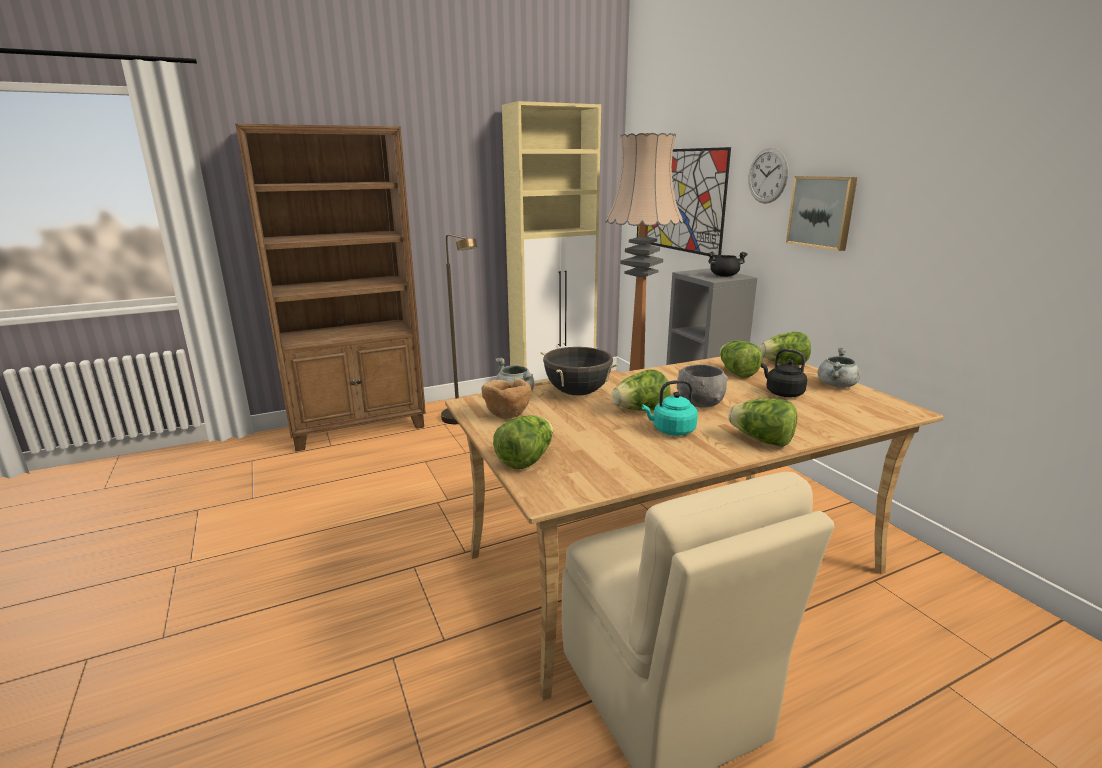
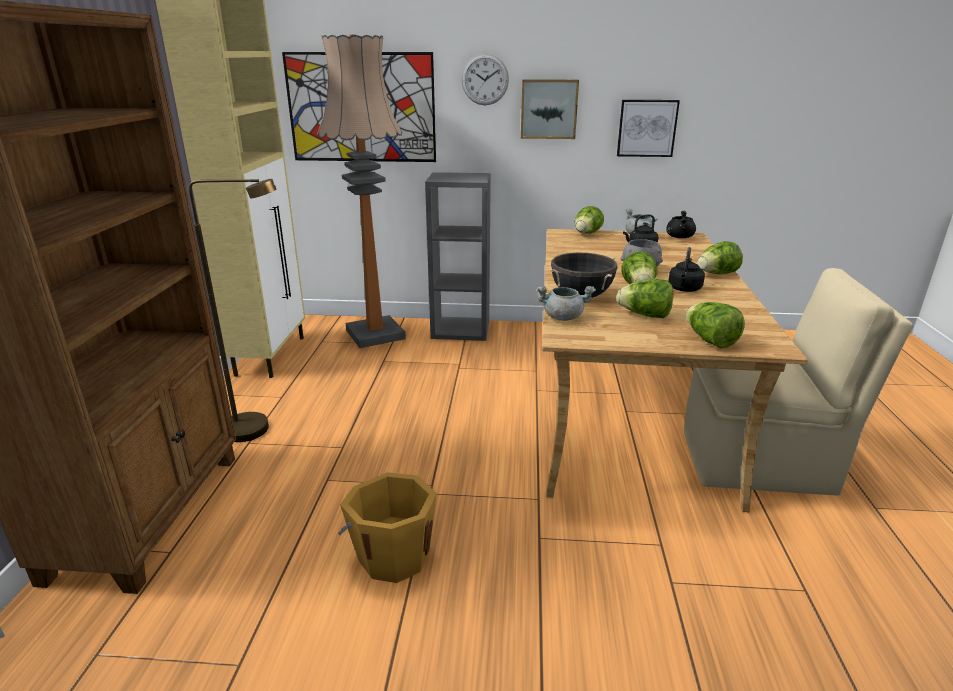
camera: 60 degrees left, 5 degrees up
(361, 511) = (393, 555): none -> orange bucket
(506, 416) = (610, 329): brown bowl -> none
(671, 430) = (684, 289): turquoise kettle -> black kettle
(724, 276) = (470, 176): black cooking pot -> black cooking pot (679, 237)
(736, 373) = (589, 247): lettuce -> lettuce (645, 315)
(936, 248) = (647, 128): none -> picture

